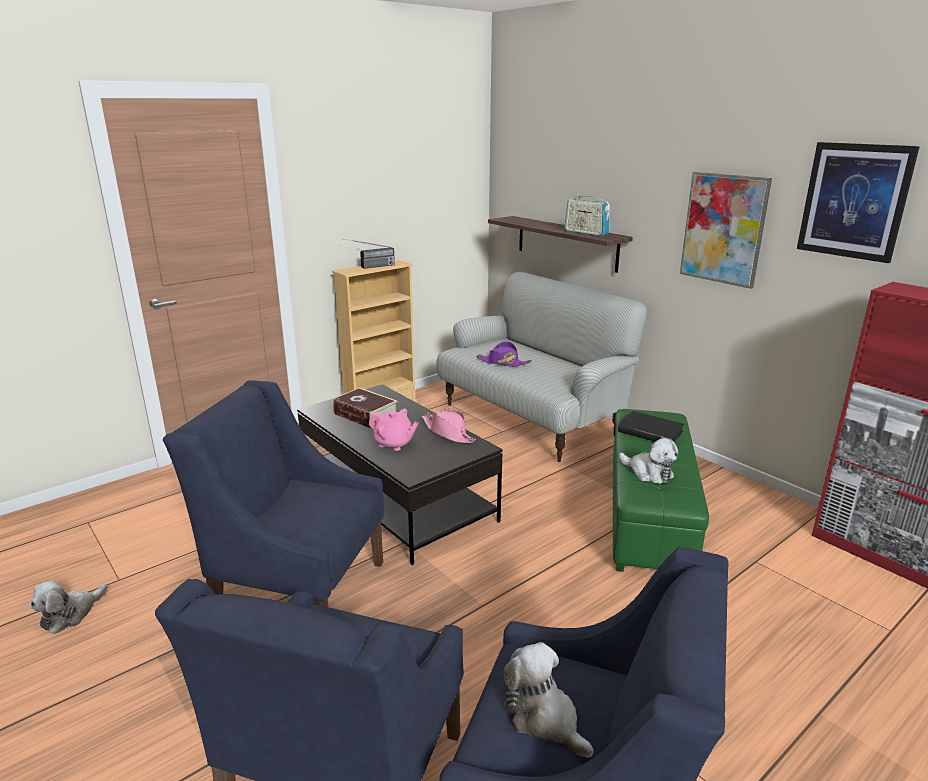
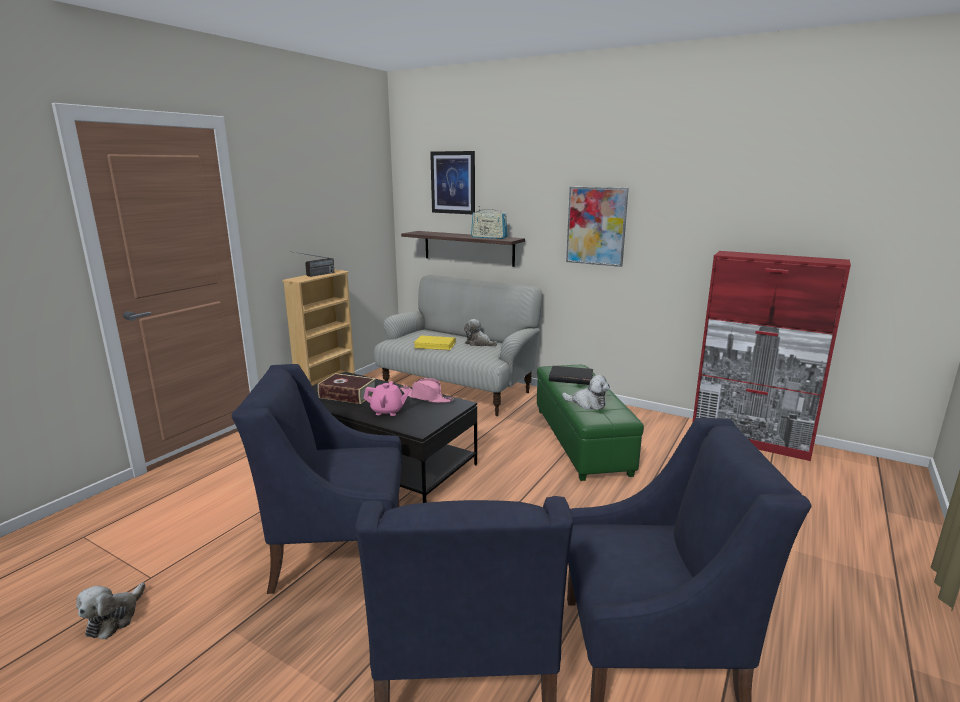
camera: 20 degrees left, 5 degrees down
(503, 363) = (435, 345): purple hat -> yellow book
(544, 718) = (637, 561): plush toy -> plush toy (478, 343)
(854, 201) = (687, 199): picture -> picture (453, 182)

